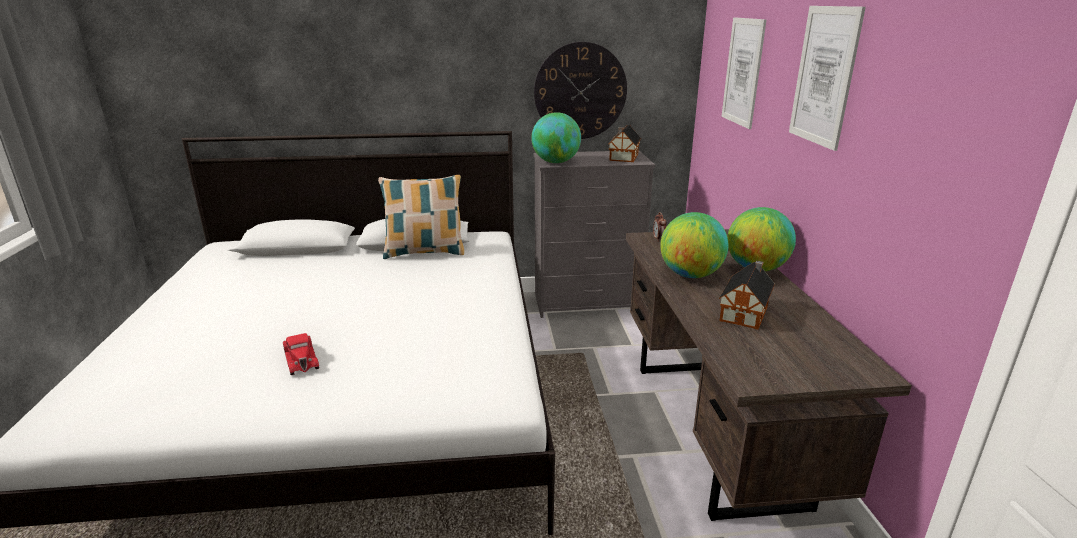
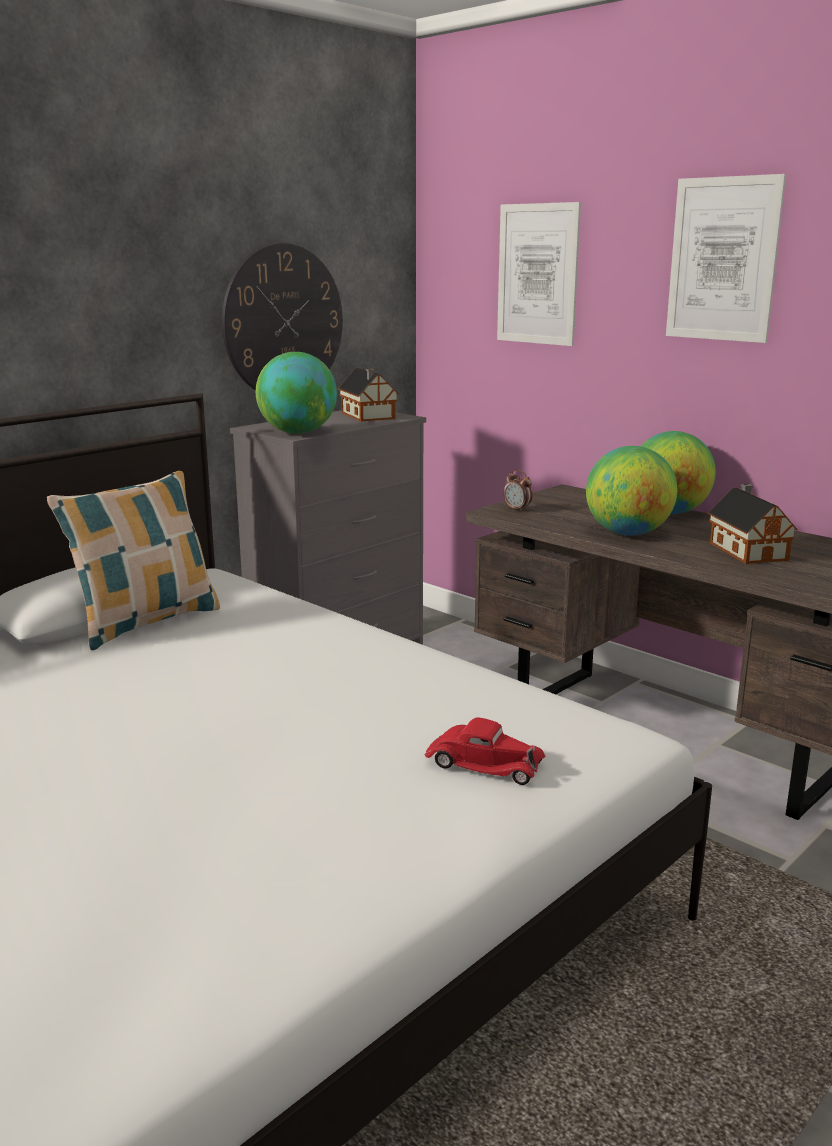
camera: 40 degrees left, 5 degrees down
(301, 359) = (254, 816): red toy car -> red toy car (483, 764)

